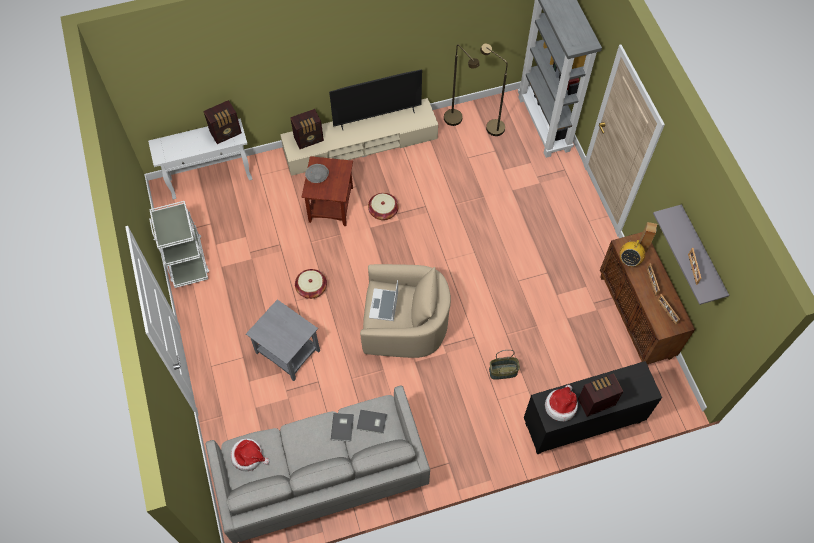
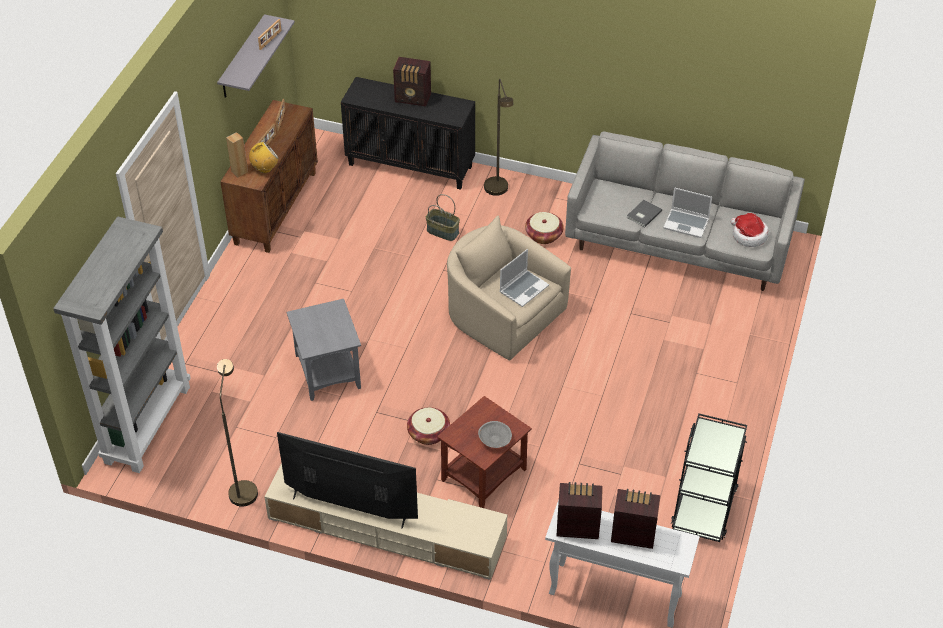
camera: 145 degrees left, 15 degrees down
(187, 260) = (704, 507): white cart -> black cart
(287, 352) = (645, 353): grey side table -> grey side table (329, 371)
(303, 438) = (687, 224): none -> laptop
(309, 139) = (458, 528): radio -> radio (632, 533)
(311, 288) = (575, 398): basket -> basket (544, 235)
(372, 423) = (613, 204): grey book -> none
(490, 125) = (209, 458): brown floor lamp -> brown floor lamp (498, 192)
(560, 405) = (444, 109): hat -> none

